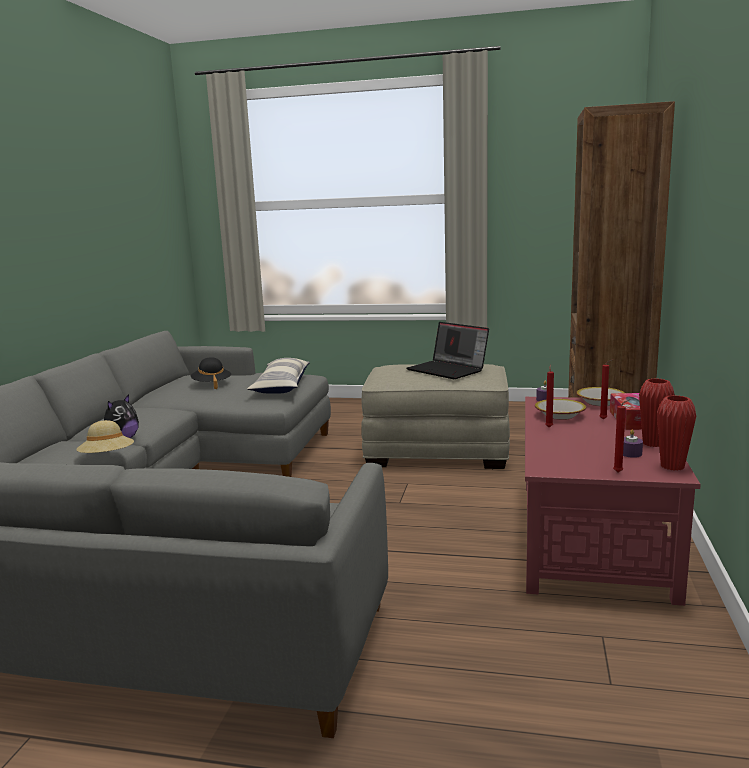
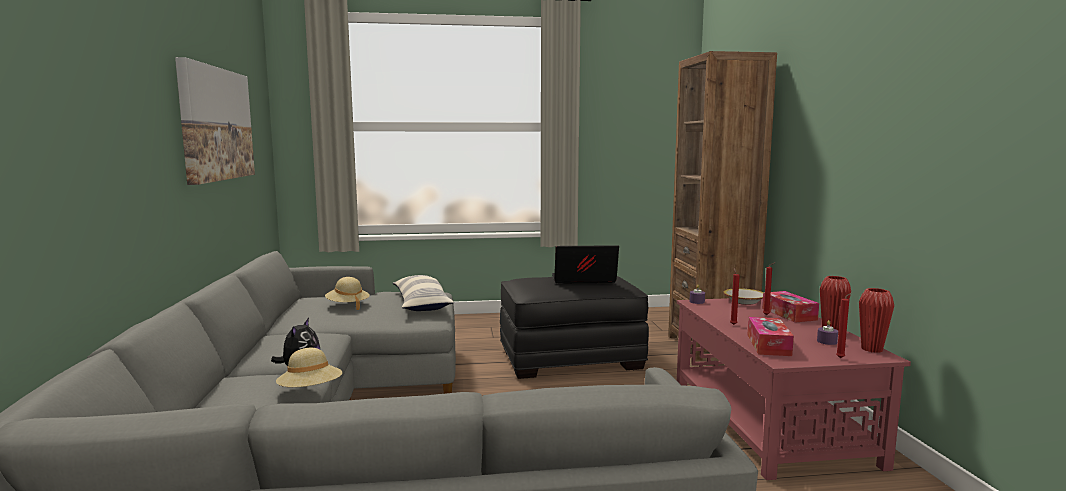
camera: 20 degrees left, 5 degrees down
(103, 214) = (216, 124): none -> picture
(211, 384) = (347, 306): black hat -> beige hat
(438, 451) = (571, 358): beige ottoman -> black ottoman
(448, 370) = (582, 280): laptop -> laptop turned 150 degrees clockwise
(556, 452) = (768, 345): none -> tissue box
(560, 415) = (728, 314): bowl -> none

